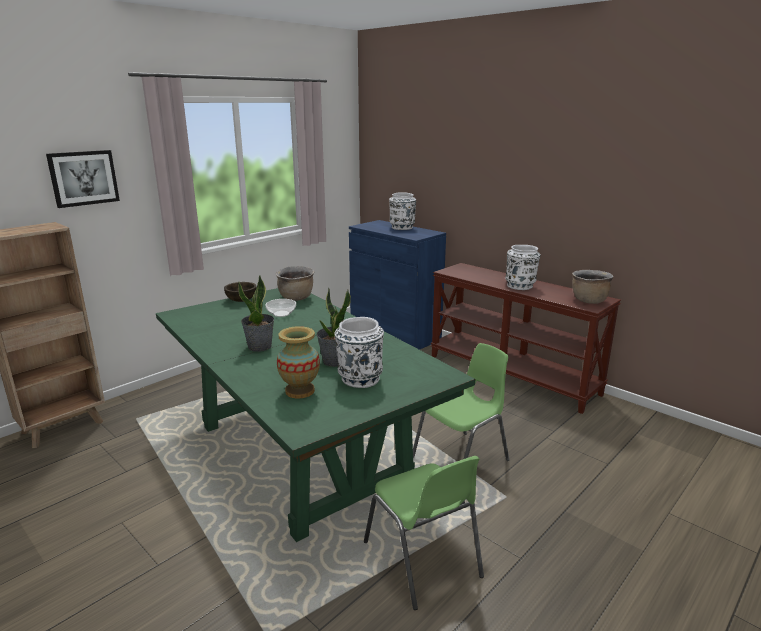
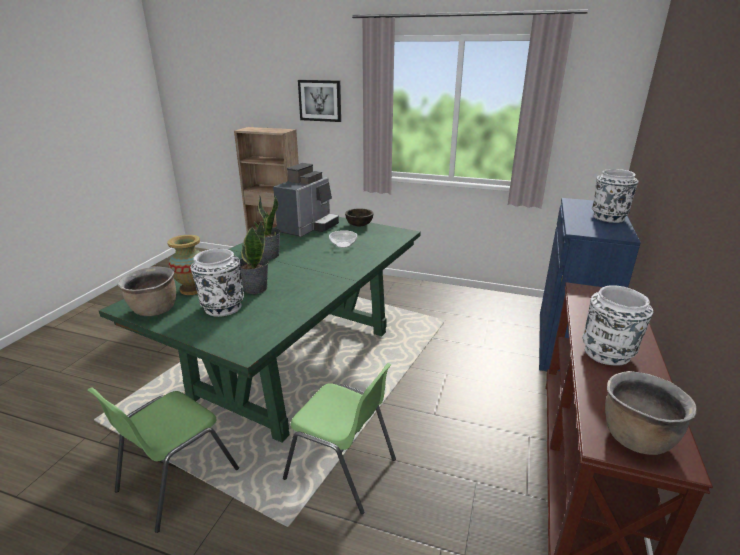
camera: 65 degrees right, 5 degrees up
(210, 320) = (308, 227): none -> coffee machine
(296, 298) = (385, 240): brown cooking pot -> brown cooking pot (154, 310)

